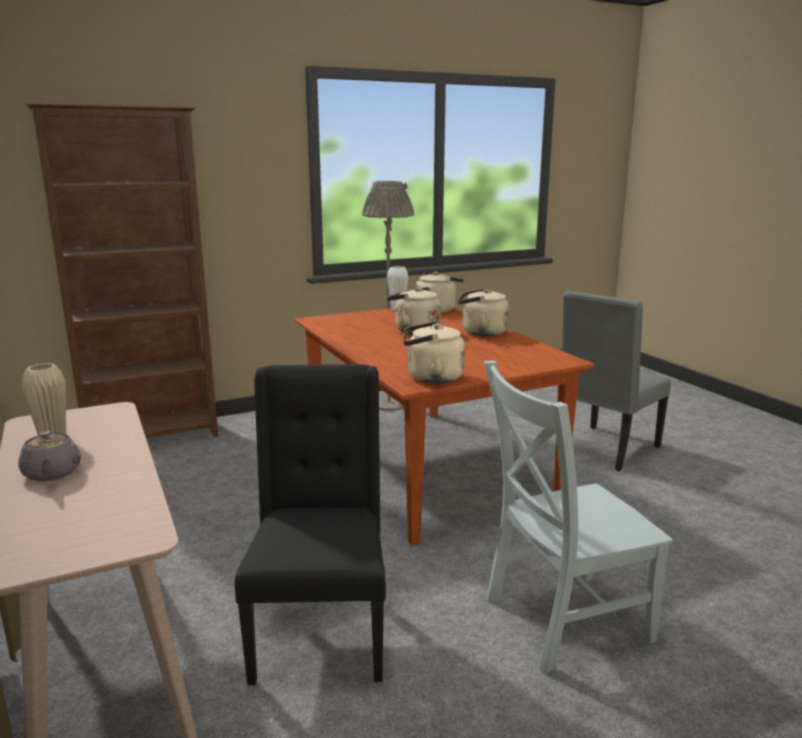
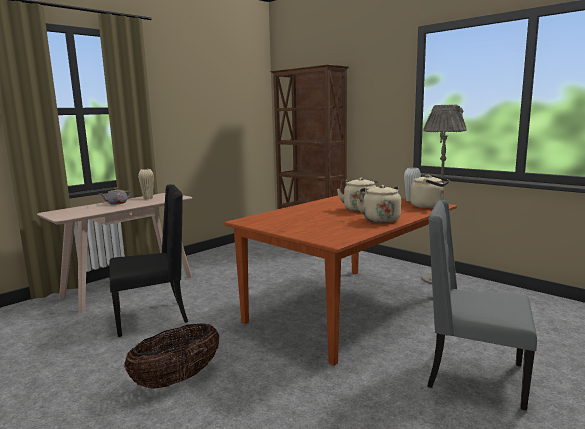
camera: 70 degrees right, 5 degrees down
(431, 378) = (258, 222): beige kettle -> none
(560, 620) = (177, 379): grey chair -> basket

